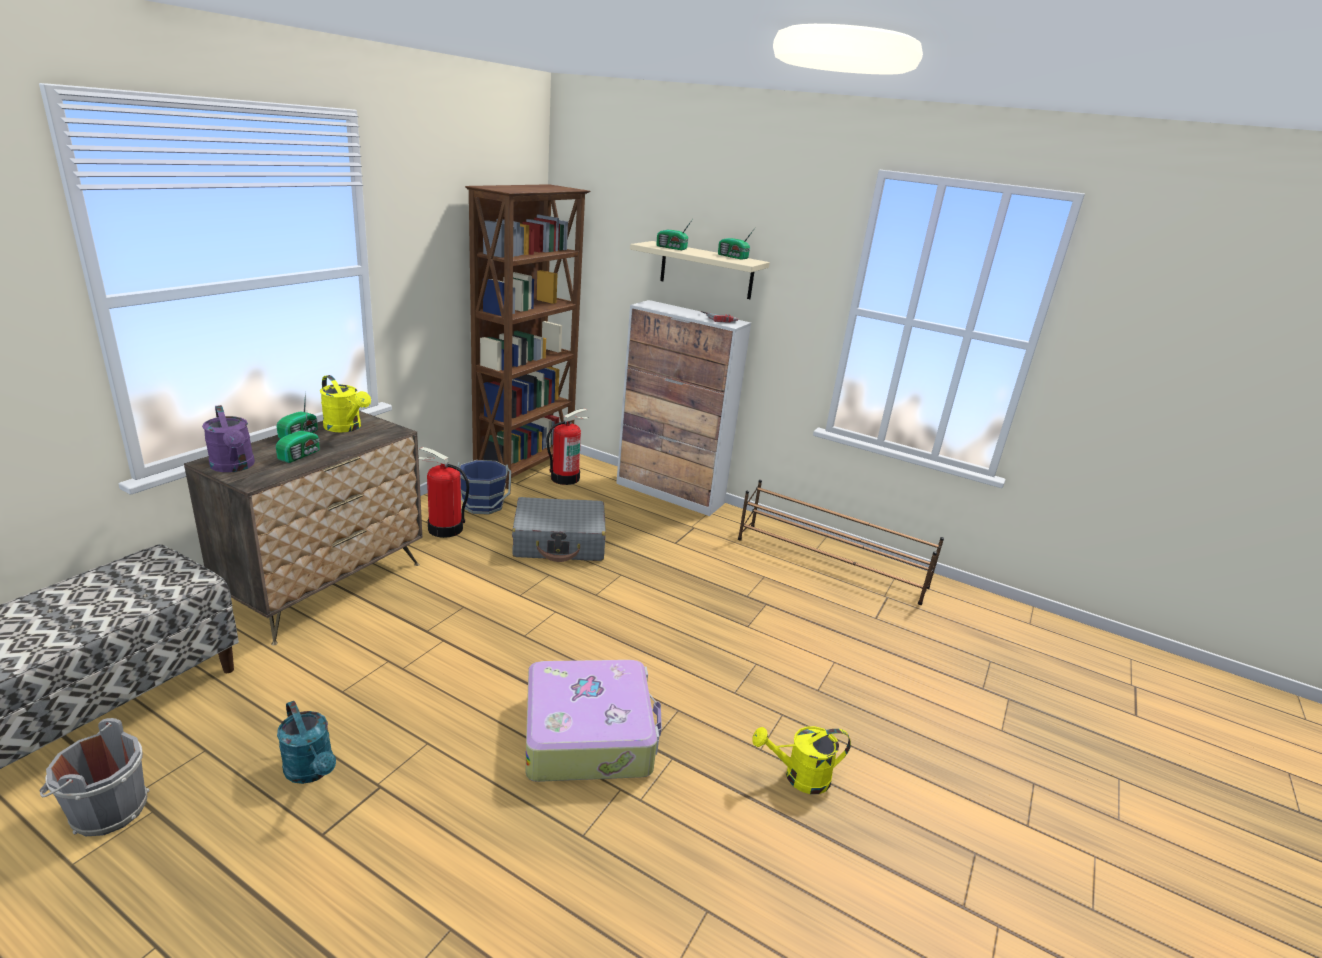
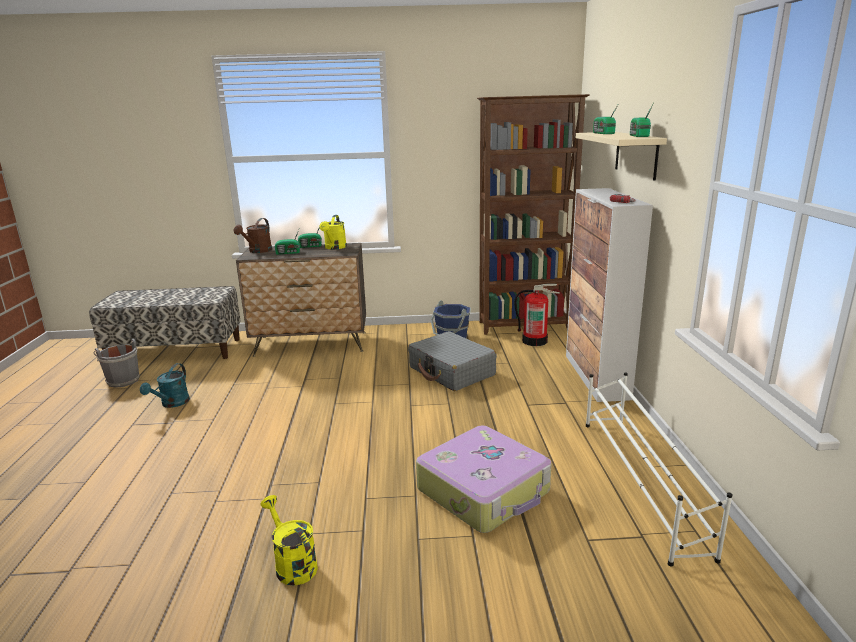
camera: 60 degrees right, 5 degrees down
(234, 467) = (258, 251): purple watering can -> brown watering can
(445, 529) = (408, 341): fire extinguisher -> none
(589, 733) = (263, 460): suitcase -> suitcase (485, 491)
(831, 563) = (640, 482): brown shoe rack -> white shoe rack

